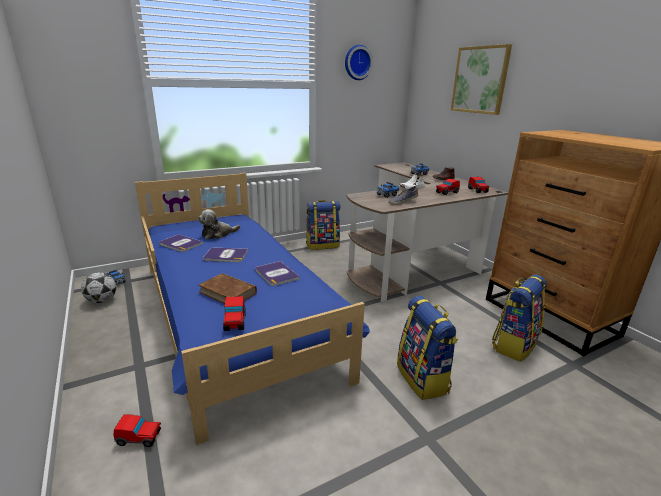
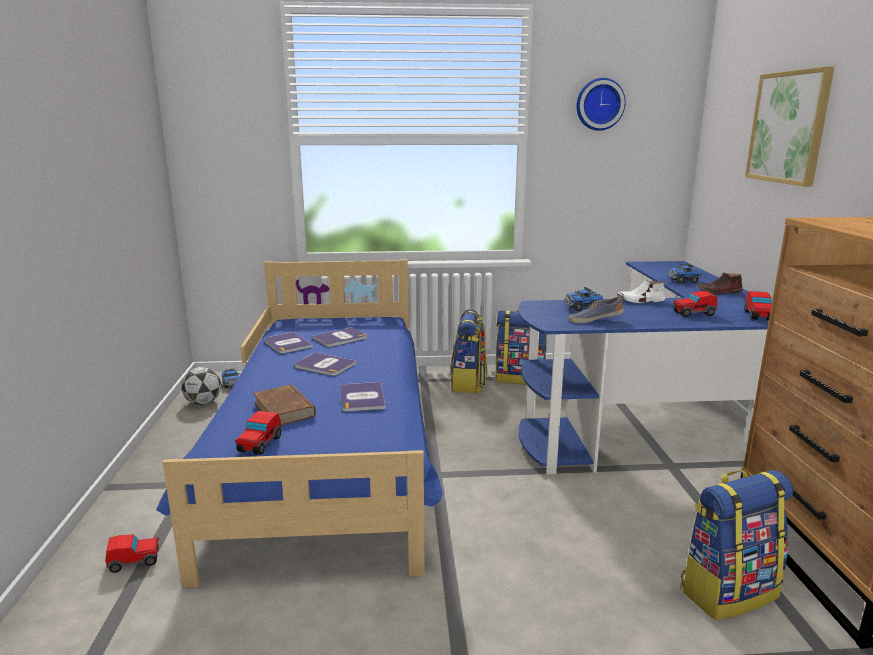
camera: 25 degrees right, 5 degrees down
(139, 438) = (135, 561): toy car -> toy car turned 45 degrees counterclockwise
(218, 234) = (340, 338): plush toy -> book
(414, 260) = (654, 423): brown desk -> blue desk
(423, 378) = (523, 597): backpack -> backpack (468, 384)

